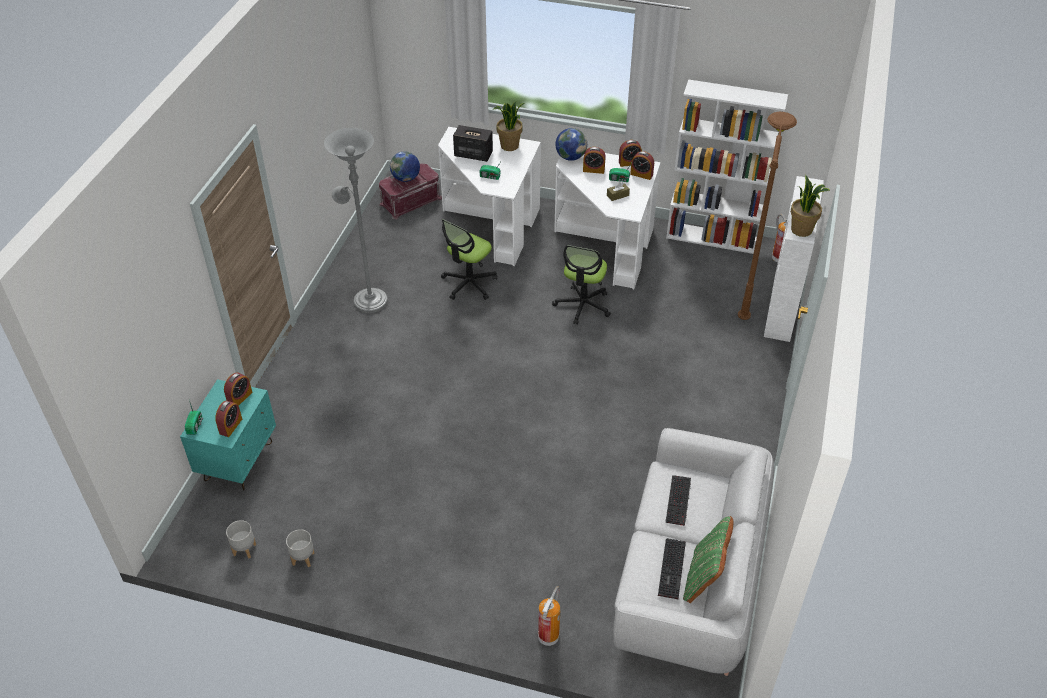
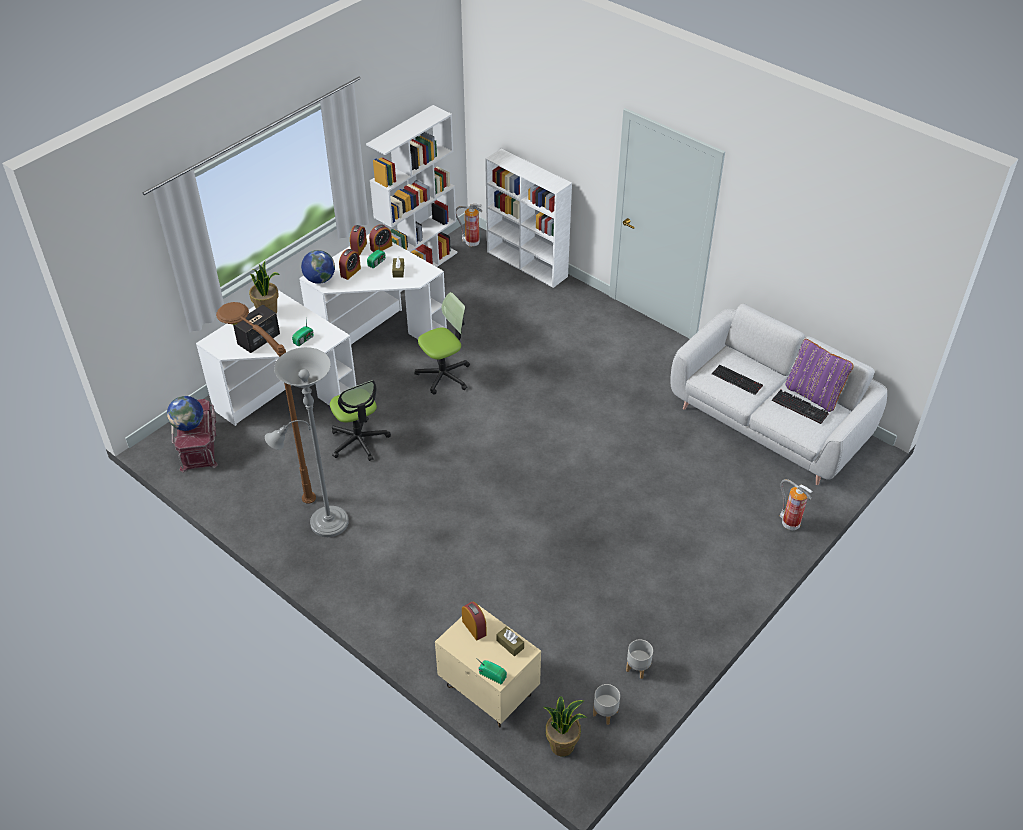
camera: 65 degrees left, 0 degrees up
(231, 426) = (510, 644): alarm clock -> brown tissue box
(239, 461) = (488, 691): turquoise nightstand -> beige nightstand
(583, 305) = (444, 375): office chair -> office chair turned 75 degrees counterclockwise
(704, 578) = (813, 394): green pillow -> purple pillow
(748, 289) = (494, 273): brown floor lamp -> brown floor lamp (278, 477)
(802, 230) = (552, 181): potted plant -> potted plant (562, 744)

